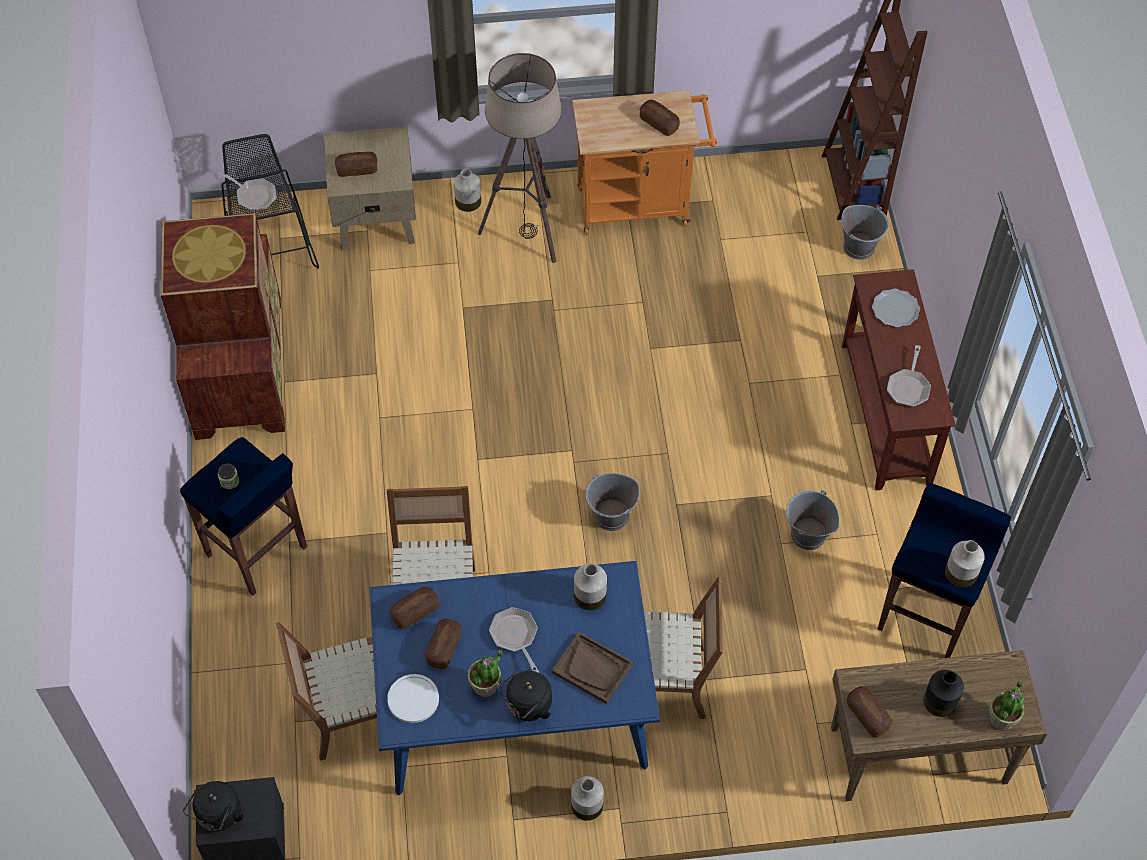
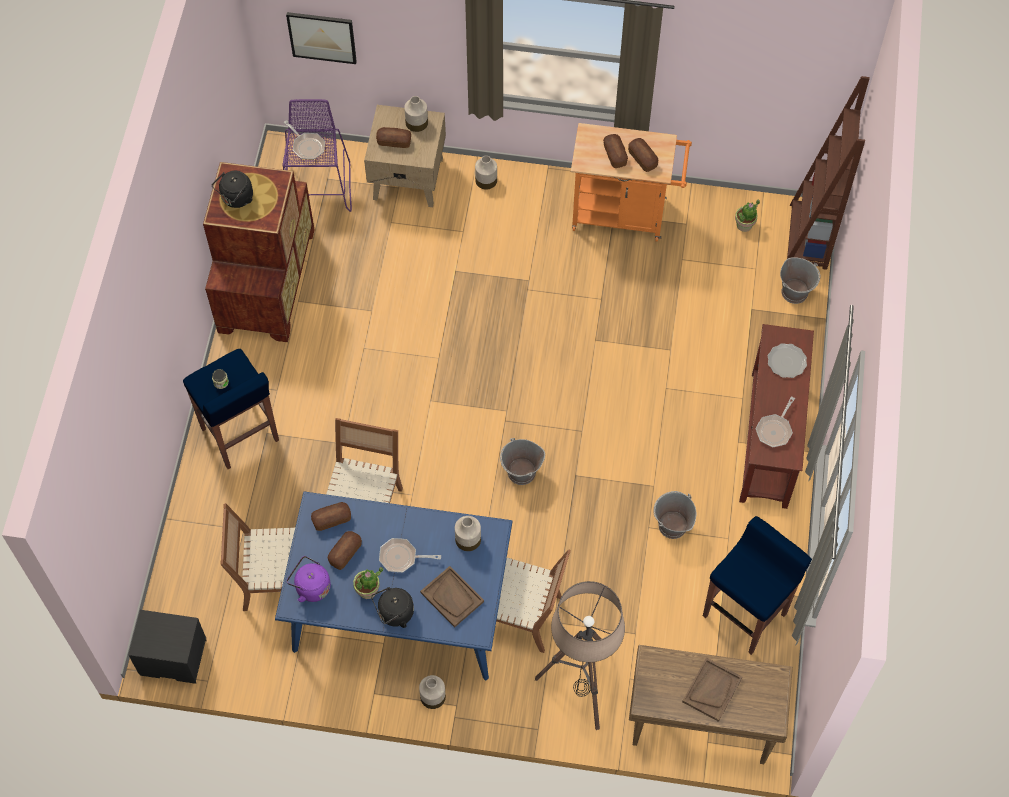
camera: 15 degrees right, 5 degrees up
(218, 816) = (150, 637): black kettle -> black kettle (236, 199)
(249, 56) = (322, 37): none -> picture
(271, 251) = (317, 188): black stool -> purple stool
(413, 699) = (311, 587): white plate -> purple kettle
(515, 636) = (401, 557): frying pan -> frying pan turned 75 degrees counterclockwise
(527, 230) = (526, 216): floor lamp -> floor lamp (581, 686)
(867, 715) = (651, 687): bread -> bread (615, 155)
(940, 700) = (712, 690): black vase -> brown tray
(961, 572) = (762, 592): beige vase -> beige vase (417, 122)
(1002, 719) = (755, 716): potted plant -> potted plant (744, 225)

